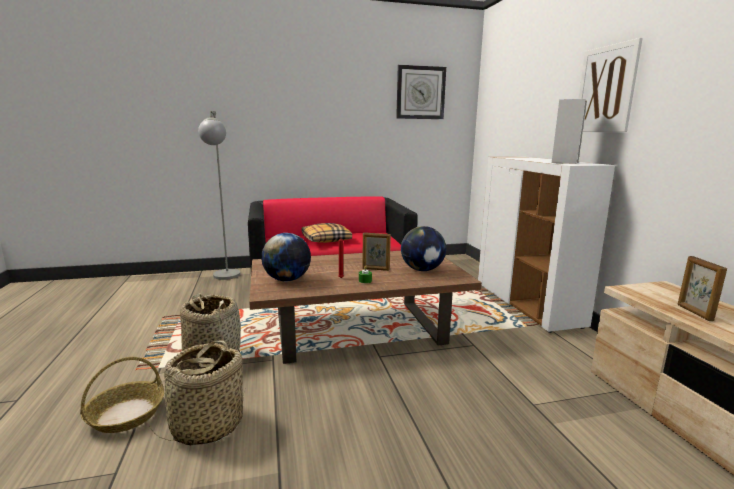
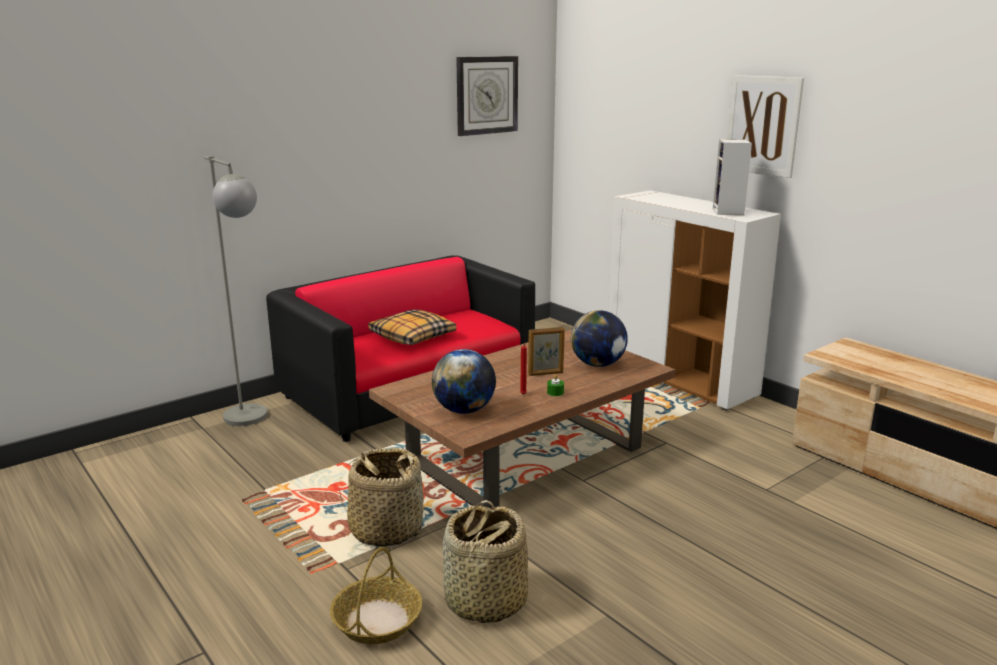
camera: 25 degrees left, 5 degrees up
(694, 312) = (890, 370): picture frame -> none

